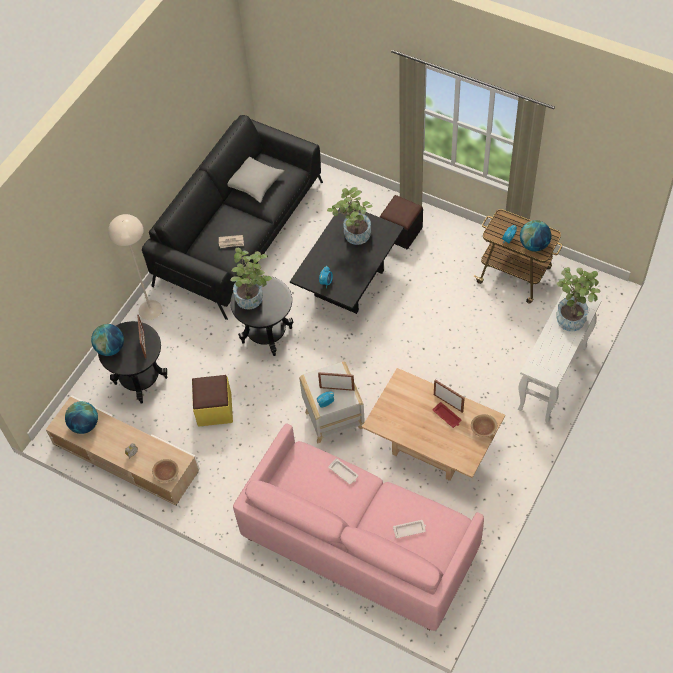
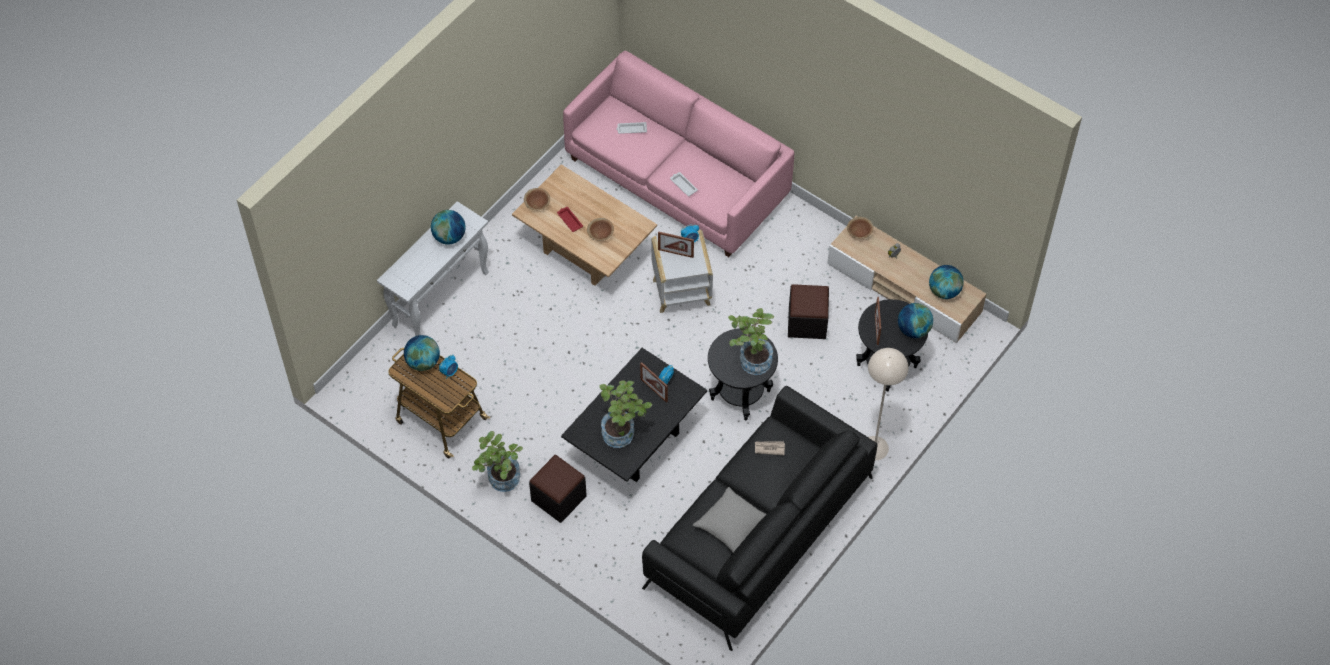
camera: 175 degrees left, 0 degrees up
(214, 409) = (807, 322): yellow ottoman -> black ottoman
(414, 407) = (600, 233): none -> brown bowl
(448, 403) = (565, 232): picture frame -> picture frame (654, 390)
(550, 350) = (449, 237): none -> globe
(572, 316) = (414, 268): potted plant -> potted plant (501, 482)

